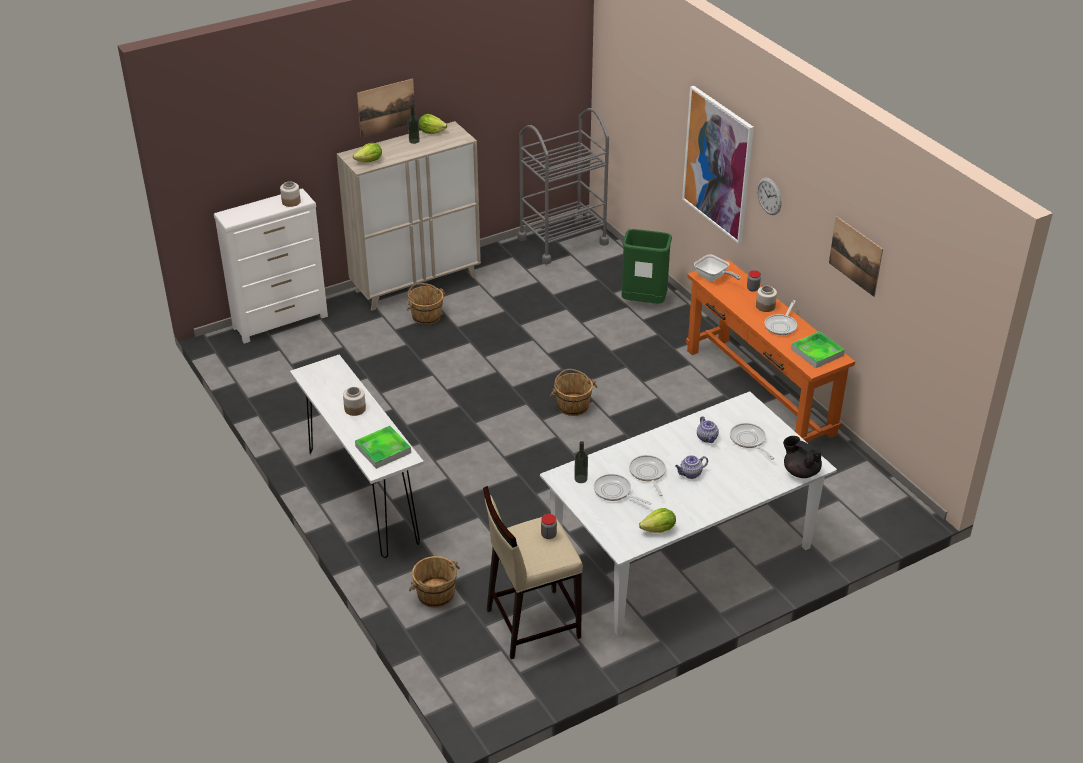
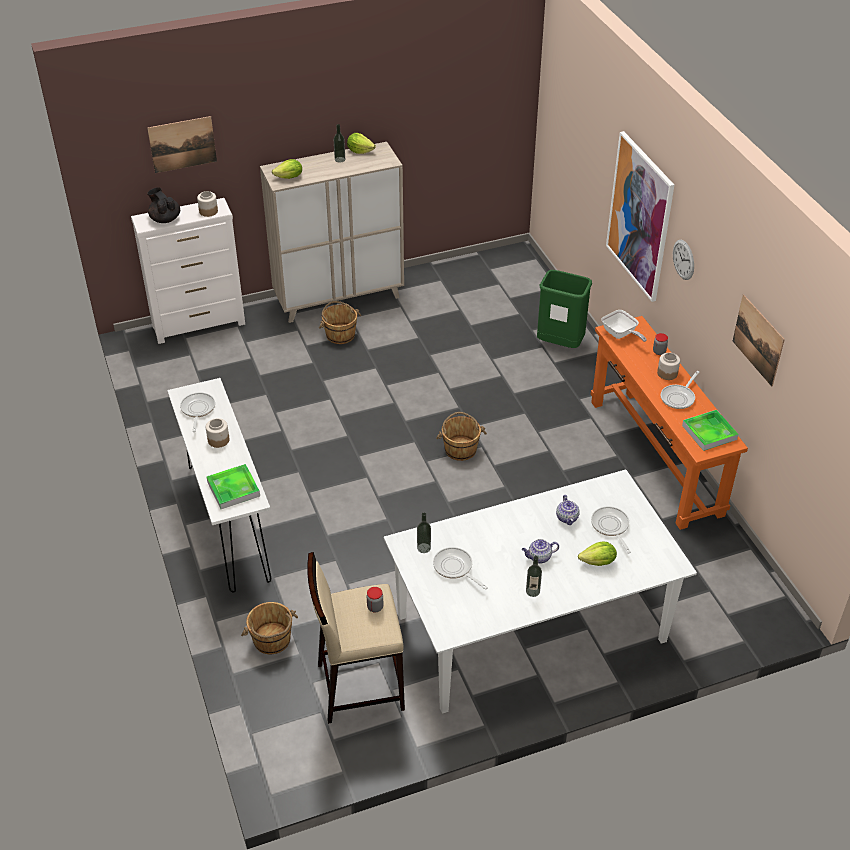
camera: 10 degrees right, 5 degrees up
(386, 107) = (314, 123): picture -> picture (182, 144)
(562, 241) = (494, 268): grey cart -> none
(648, 474) = (494, 551): frying pan -> frying pan (197, 410)
(659, 530) = (489, 618): lettuce -> lettuce (598, 562)
(692, 502) = (532, 591): none -> bottle
(800, 471) = (656, 570): black teapot -> black teapot (165, 219)

